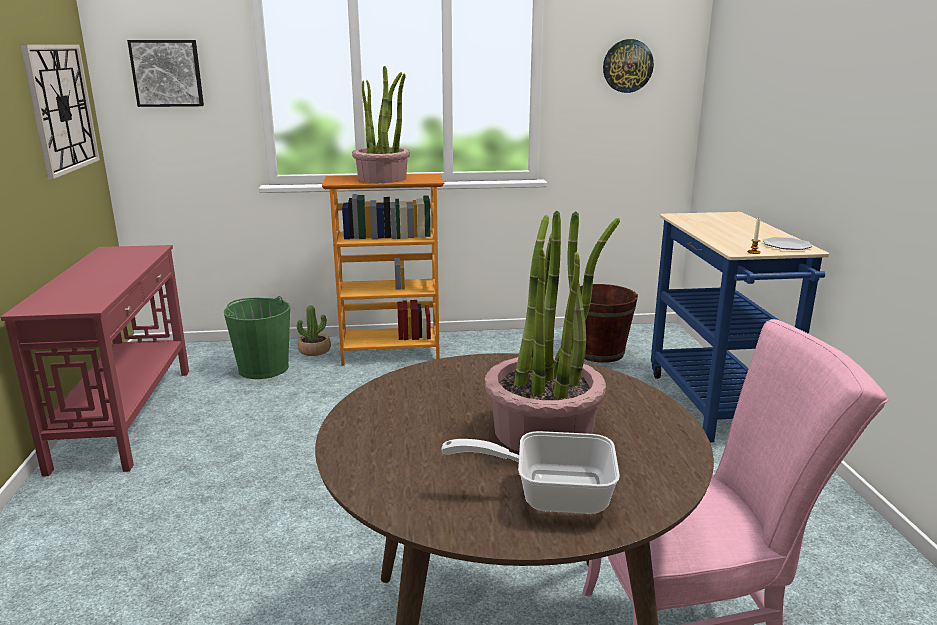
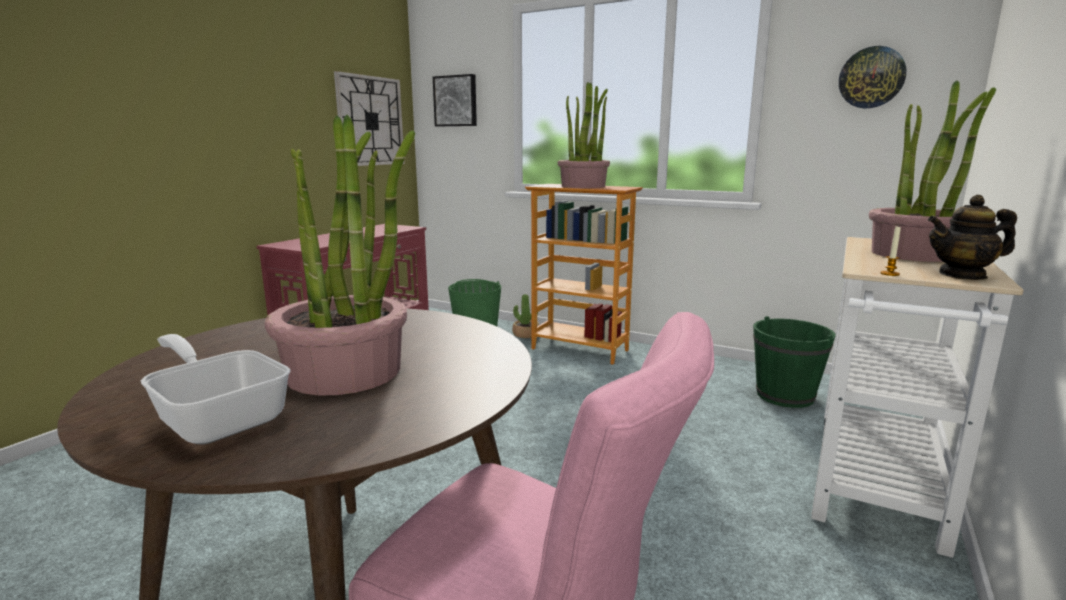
camera: 35 degrees right, 5 degrees down
(599, 353) = (785, 396): brown bucket -> green bucket
(715, 404) = (876, 485): blue cart -> white cart
(731, 228) = (913, 254): none -> potted plant
(787, 245) = (963, 275): plate -> teapot

